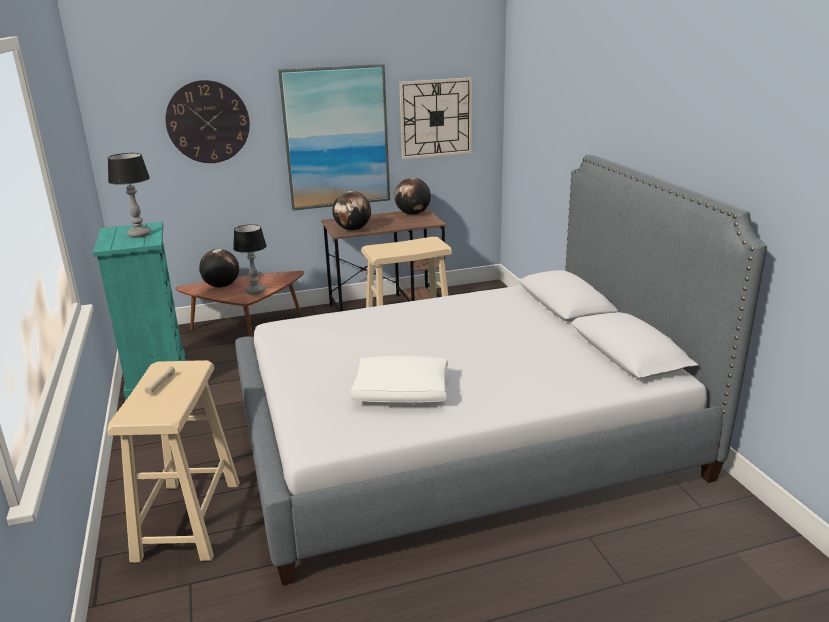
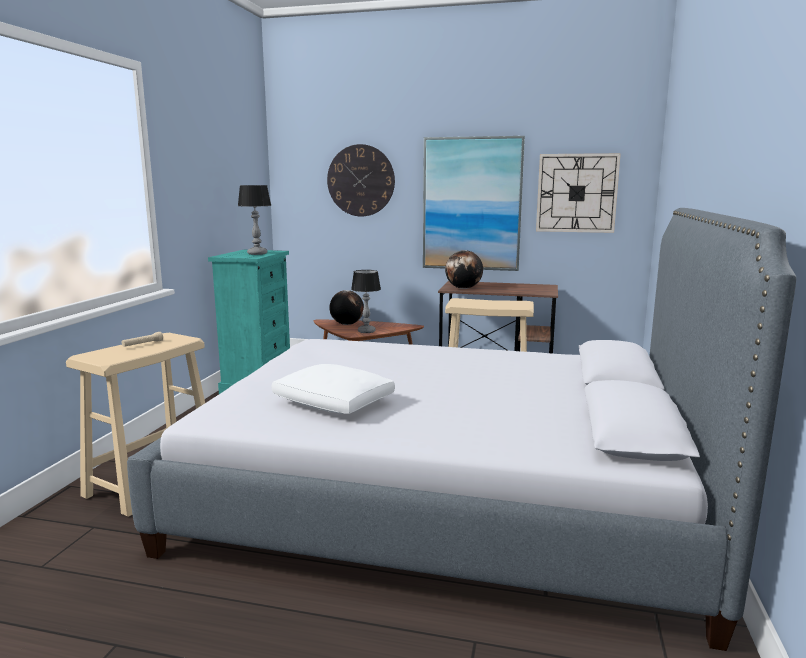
camera: 30 degrees right, 10 degrees down
(413, 214) = (536, 286): globe -> none

